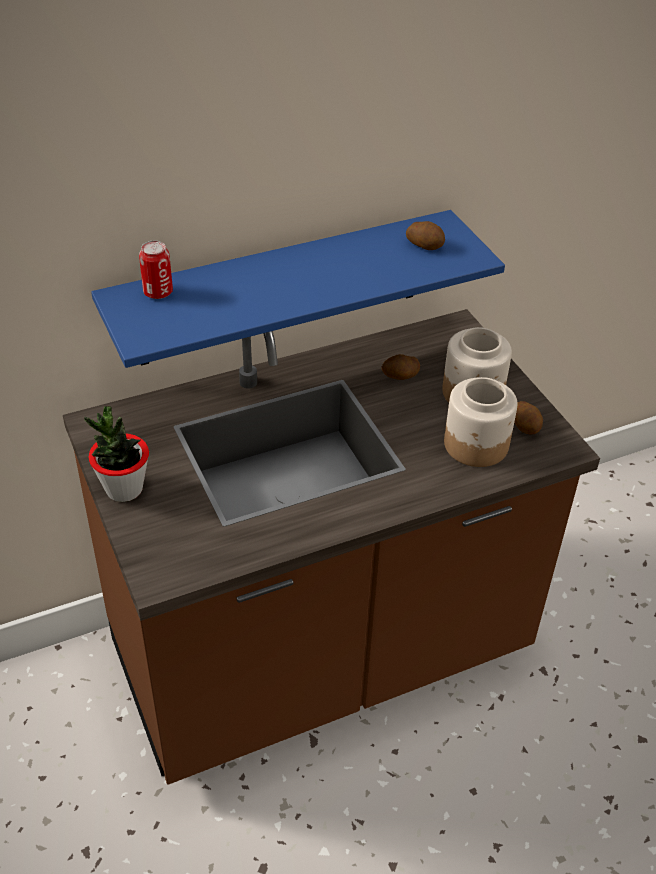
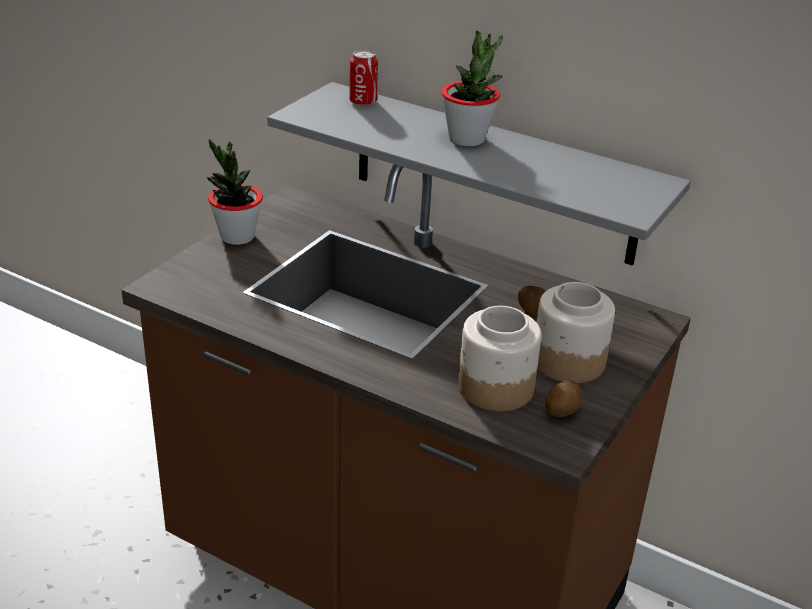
camera: 55 degrees right, 10 degrees down
(281, 289) = (493, 173): blue shelf -> grey shelf
(288, 272) = (467, 139): none -> potted plant
(425, 245) = (608, 183): potato -> none

